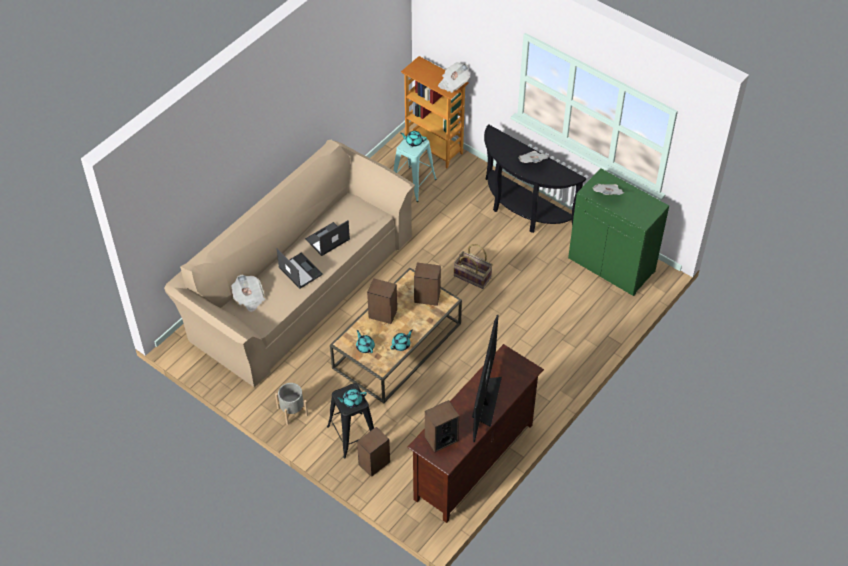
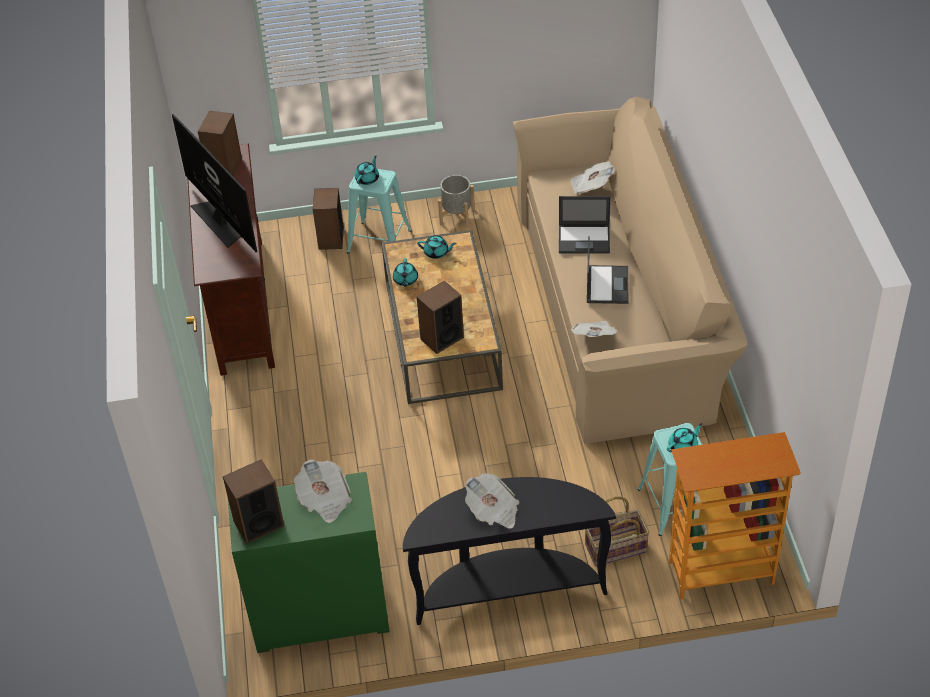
camera: 135 degrees right, 5 degrees down
(352, 435) = (379, 241): black stool -> turquoise stool
(383, 314) = (462, 289): speaker -> speaker (258, 523)
(453, 83) = (700, 472): newspaper -> newspaper (595, 337)
(472, 276) = (461, 462): basket -> basket (615, 549)

